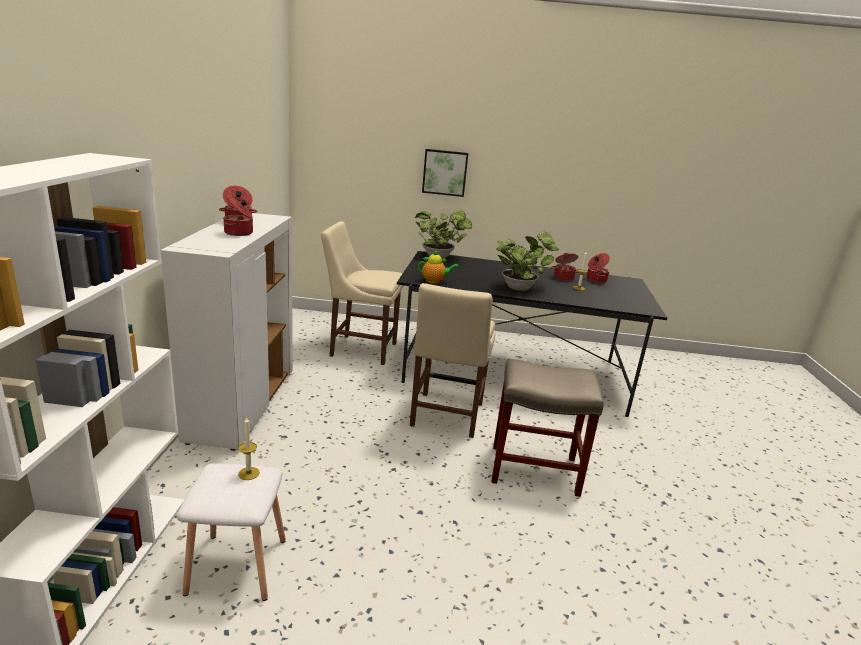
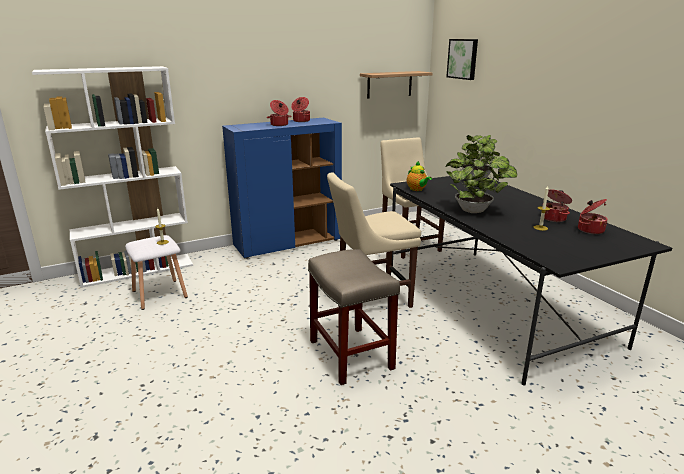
camera: 60 degrees right, 0 degrees up
(242, 404) = (288, 243): white cabinet -> blue cabinet
(270, 156) = (389, 84): none -> shelf
(445, 172) = (522, 101): picture -> picture (463, 59)

